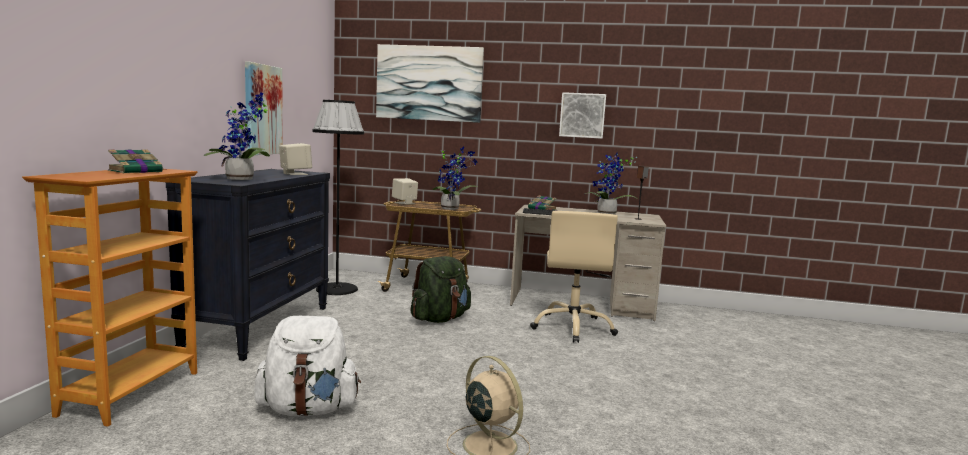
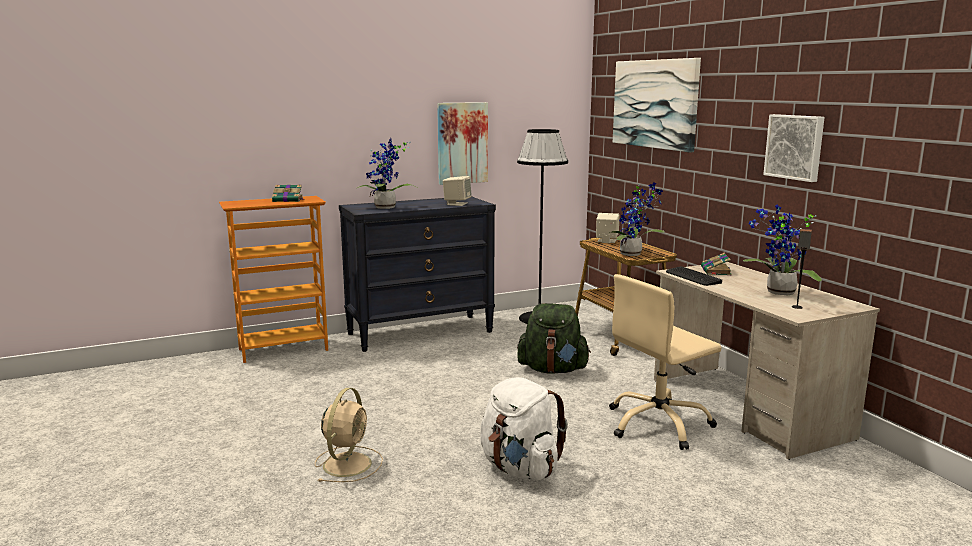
camera: 55 degrees right, 5 degrees up
(308, 409) = (323, 394): white backpack -> white backpack (520, 468)

